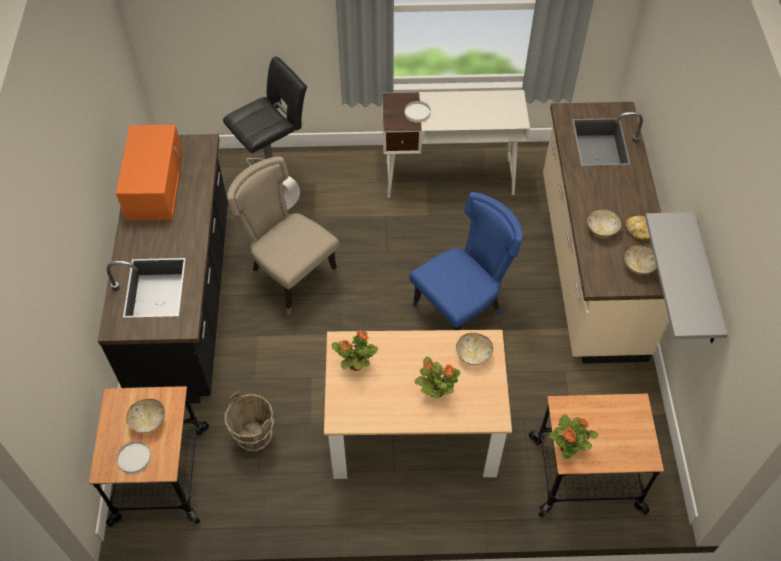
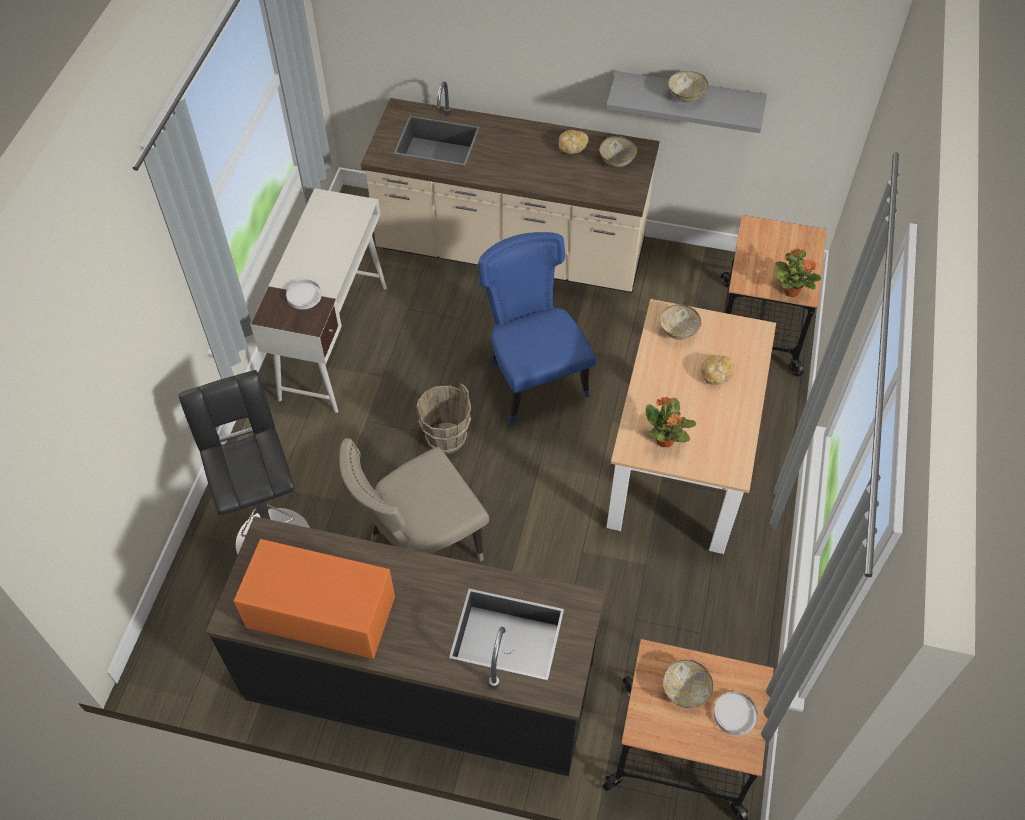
camera: 75 degrees left, 0 degrees up
(254, 437) = (651, 630): brown bucket -> brown bucket (446, 439)
(435, 391) = (716, 374): potted plant -> bread
(601, 230) = (560, 175): bowl -> bowl (685, 96)

